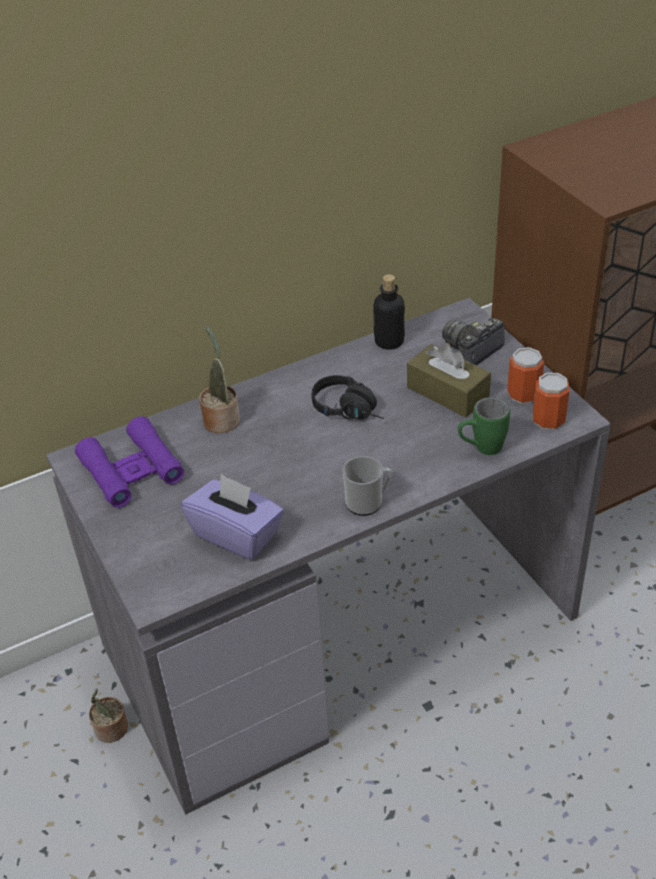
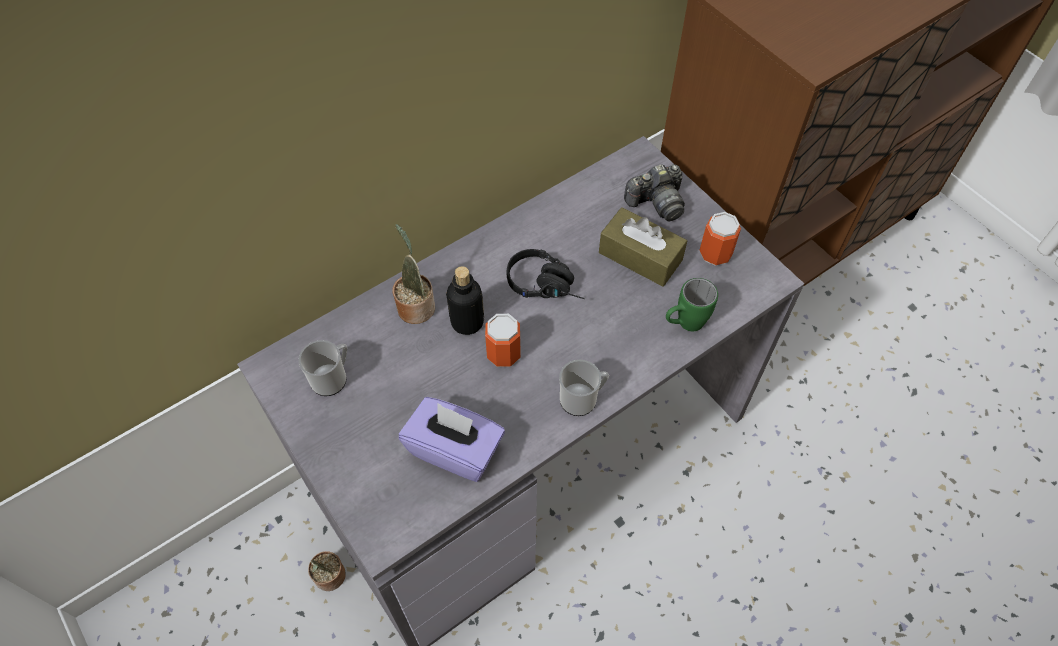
camera: 10 degrees left, 15 degrees up
(131, 470) = (332, 378): purple binoculars -> mug
(389, 341) = (572, 196): bottle -> bottle (467, 322)
(472, 350) = (656, 203): camera -> camera turned 150 degrees counterclockwise
(548, 420) = (744, 284): can -> can (503, 354)

